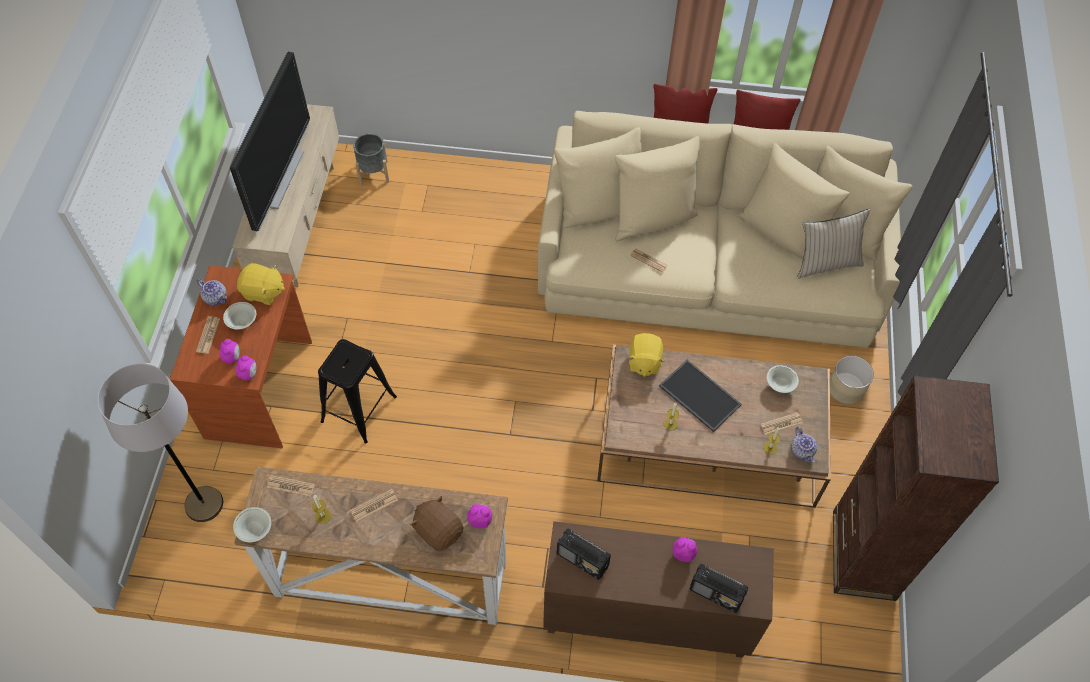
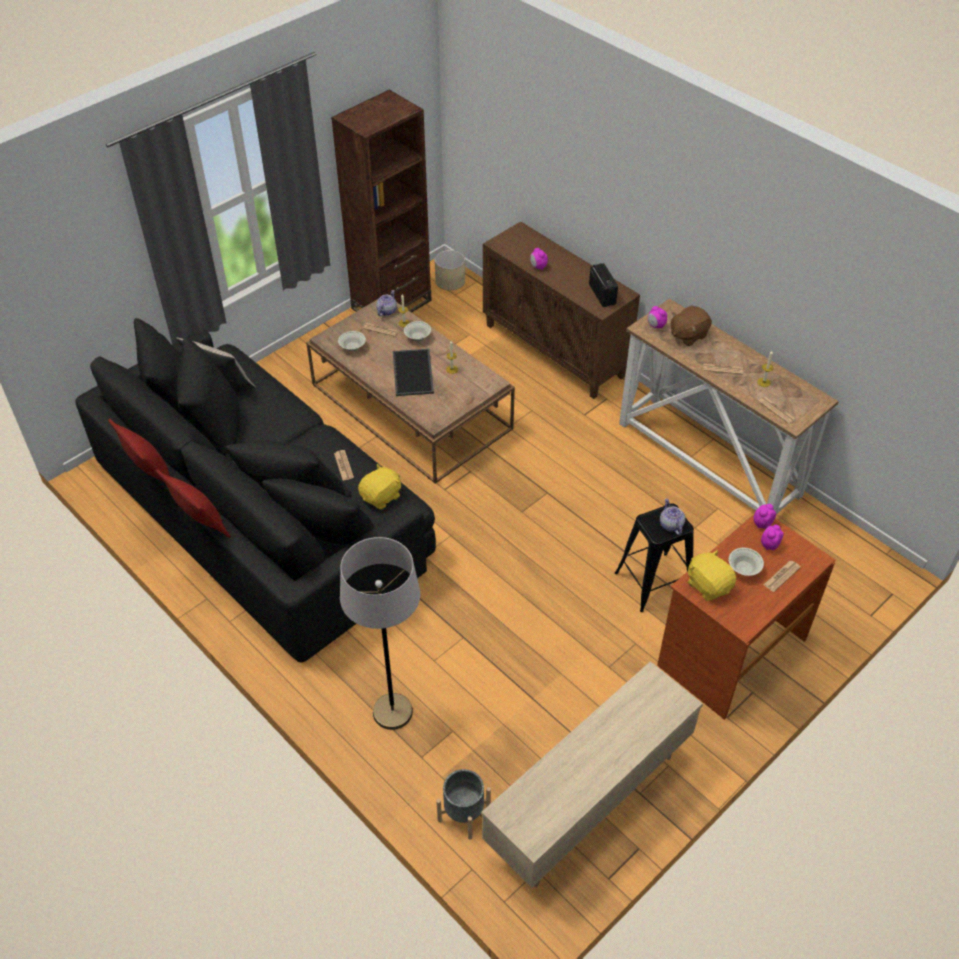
camera: 140 degrees left, 10 degrees down
(204, 504) = (829, 587): grey floor lamp -> grey floor lamp (392, 712)
(216, 298) = (756, 606): teapot -> teapot (670, 525)
(255, 530) = (819, 399): white bowl -> white bowl (418, 338)
(279, 178) = (604, 753): television -> none
(438, 530) = (688, 335): brown plush toy -> brown plush toy turned 60 degrees clockwise
(644, 362) = (426, 412): yellow plush toy -> yellow plush toy (381, 497)
(709, 265) = (263, 511): beige sofa -> black sofa
(716, 594) = (539, 244): radio -> none
(846, 389) = (282, 378): beige planter -> beige planter (450, 281)

